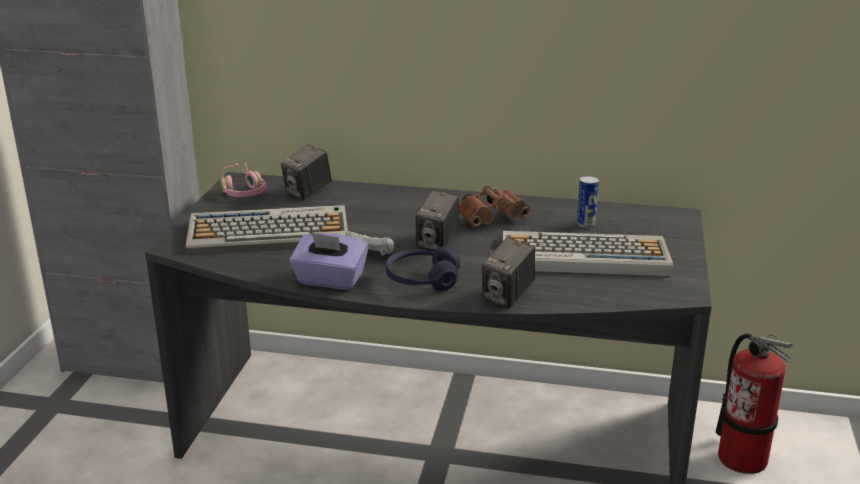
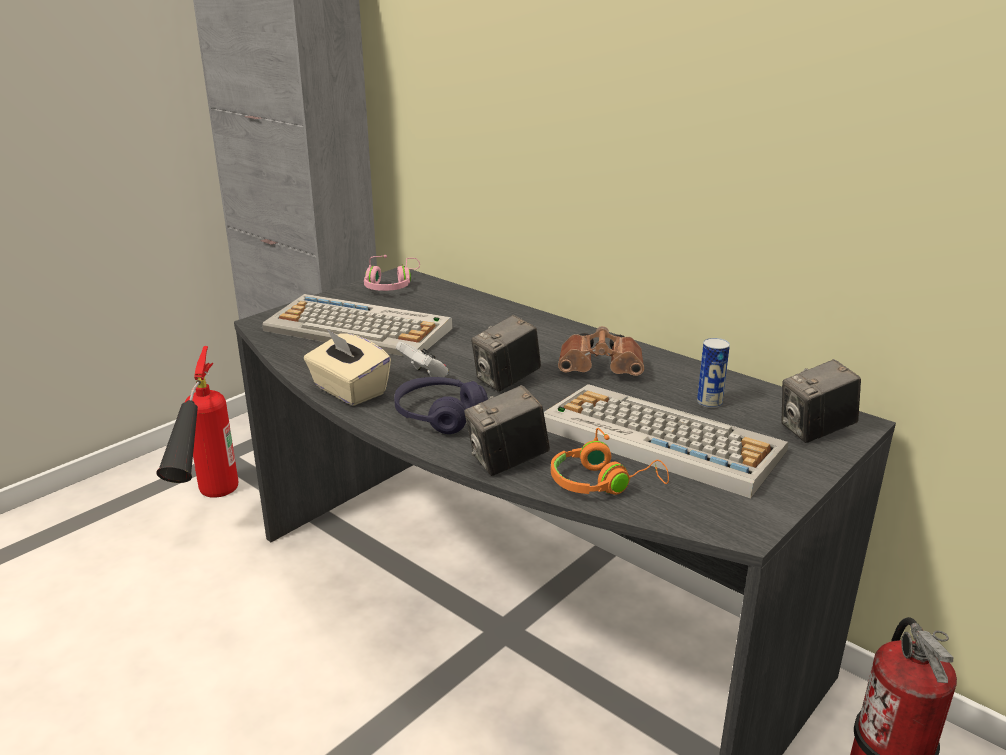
camera: 30 degrees right, 0 degrees up
(88, 452) = (208, 508): none -> fire extinguisher
(307, 192) = (446, 299): camera -> camera (815, 431)
(330, 280) = (348, 390): purple tissue box -> beige tissue box
(581, 291) = (603, 482): none -> orange headphones

